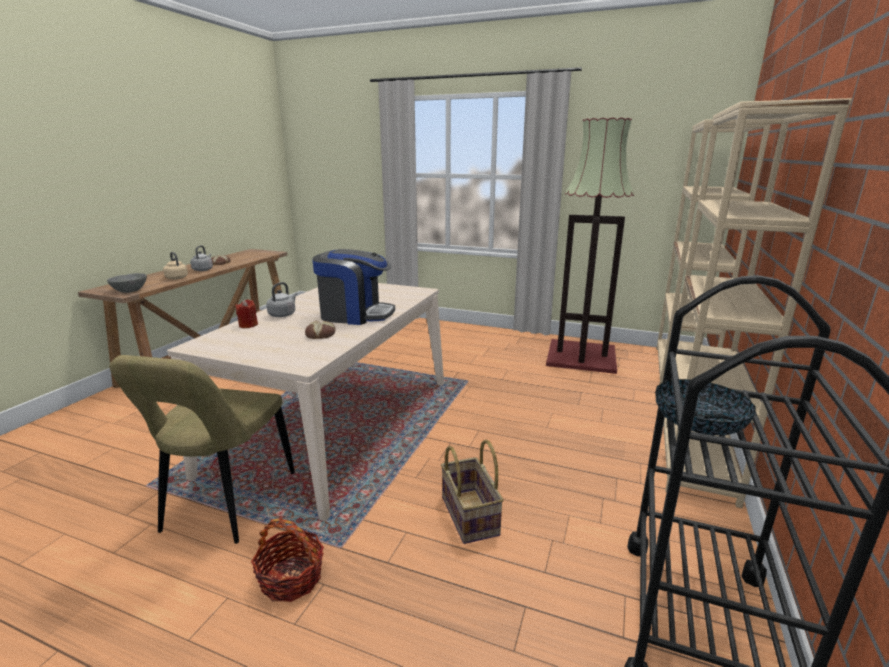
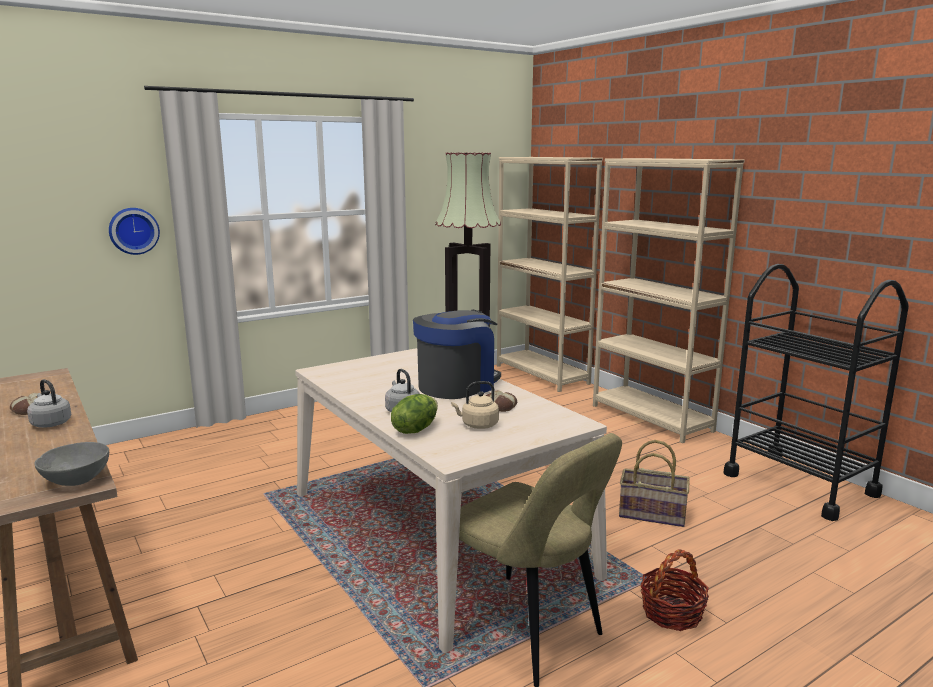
camera: 55 degrees left, 5 degrees down
(176, 278) = (62, 444): beige kettle -> beige kettle (478, 425)
(248, 325) = (415, 429): red candle -> lettuce
(367, 178) = (133, 230): none -> wall clock
(697, 426) = (809, 352): bowl -> none

